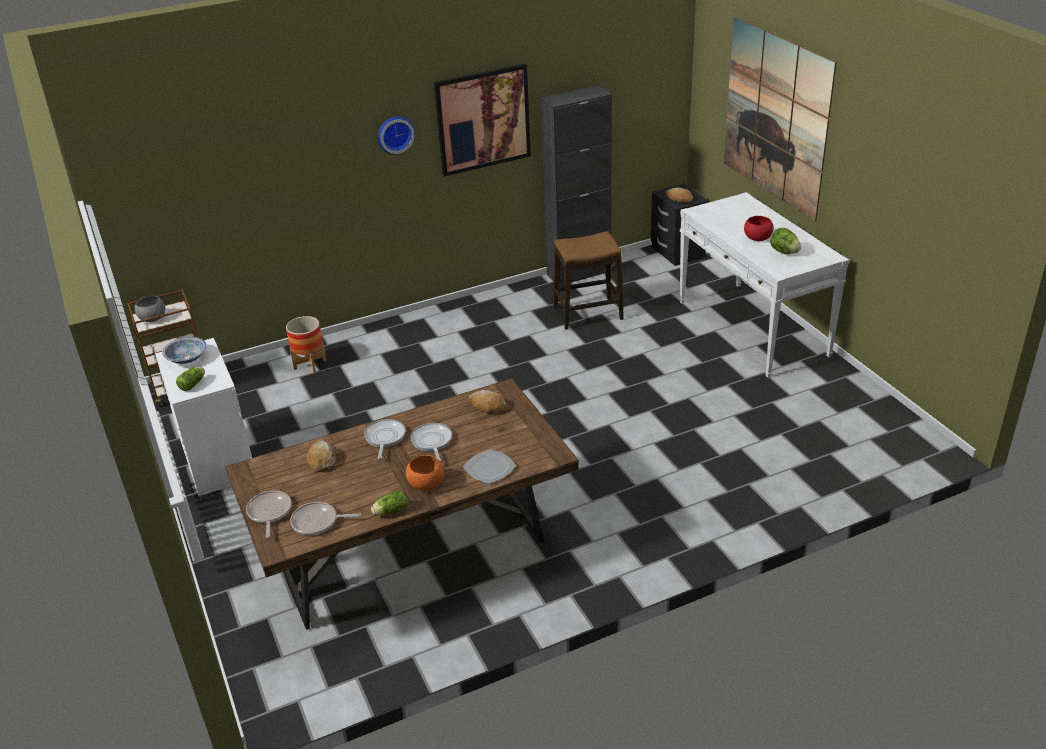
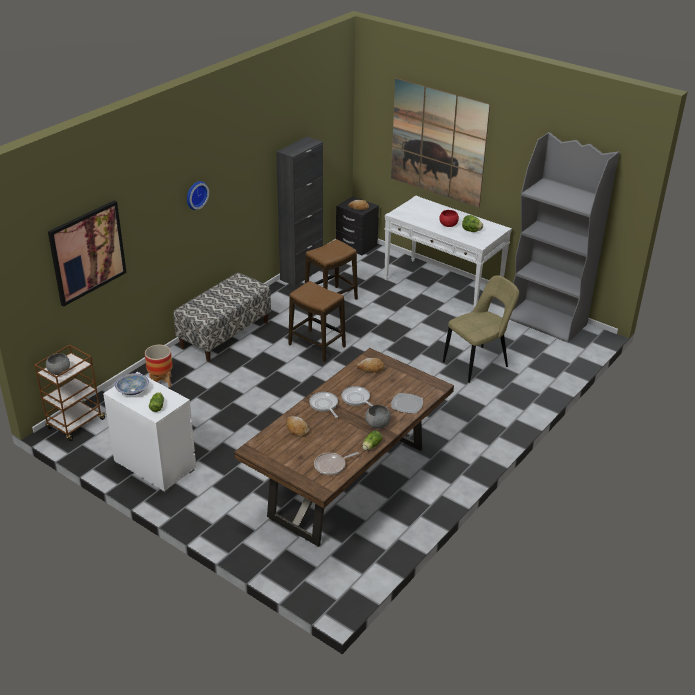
camera: 30 degrees left, 0 degrees up
(269, 513) = (294, 470): frying pan -> none
(426, 484) = (377, 424): orange bowl -> grey bowl
(427, 326) = (225, 334): none -> bench
(483, 119) = (244, 173): picture -> picture (87, 252)
(523, 367) = (317, 346): none -> stool
(719, 445) = (478, 363): none -> beige chair
(871, 411) = (546, 321): none -> grey bookcase

